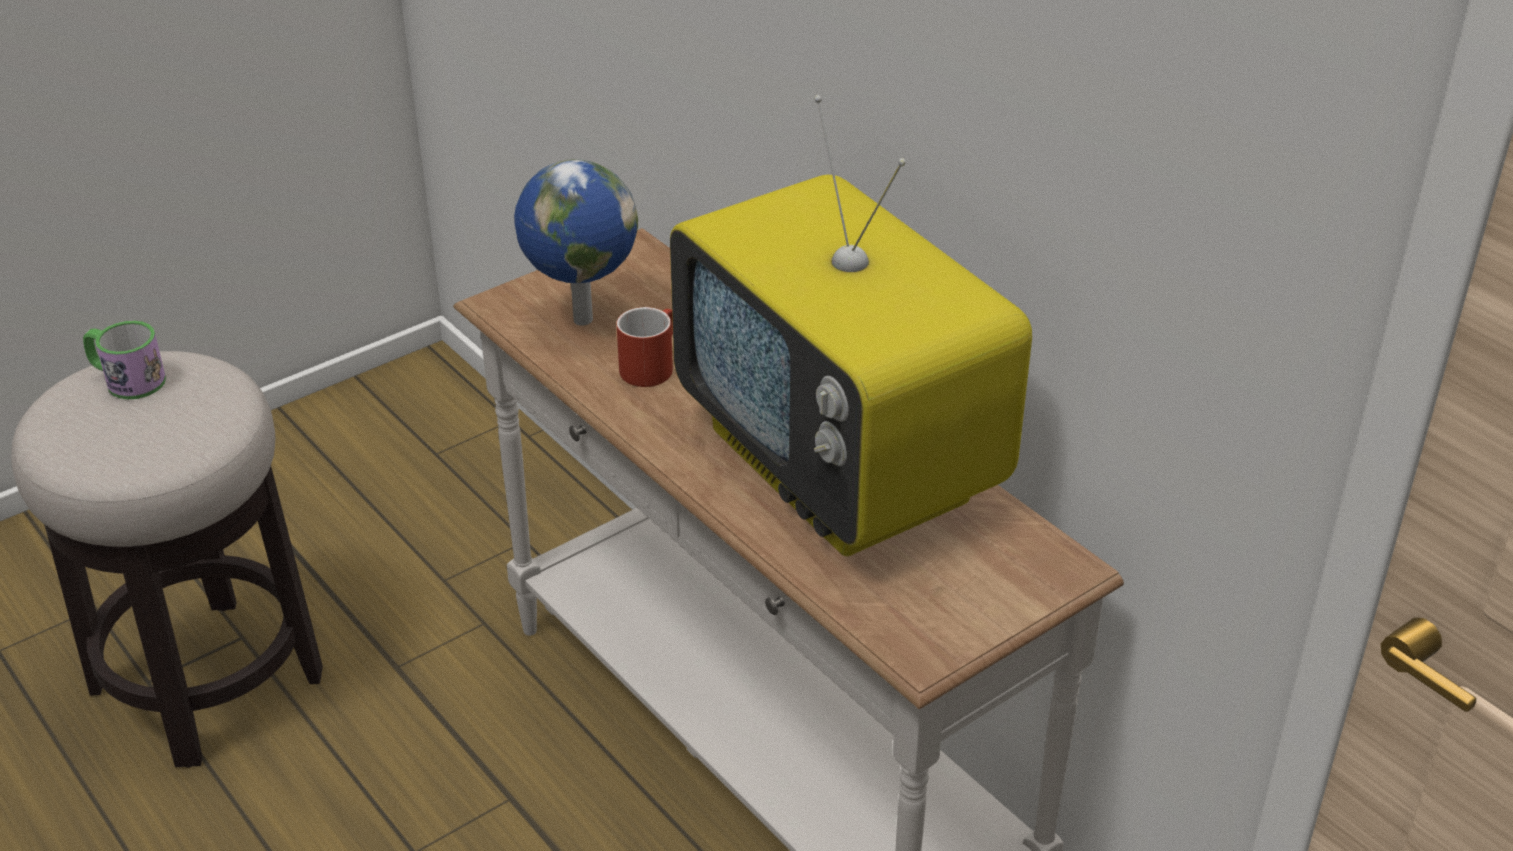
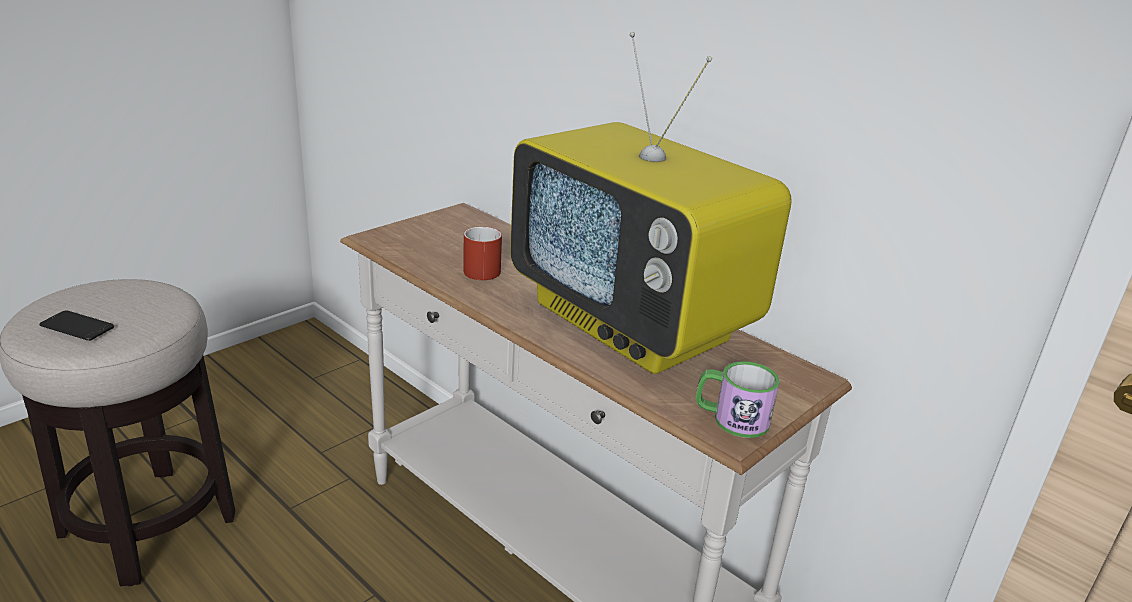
camera: 10 degrees left, 10 degrees down
(108, 437) = (77, 326): none -> phone
(127, 380) = (96, 293): mug -> mug (731, 419)
(580, 319) = (431, 245): globe -> none

